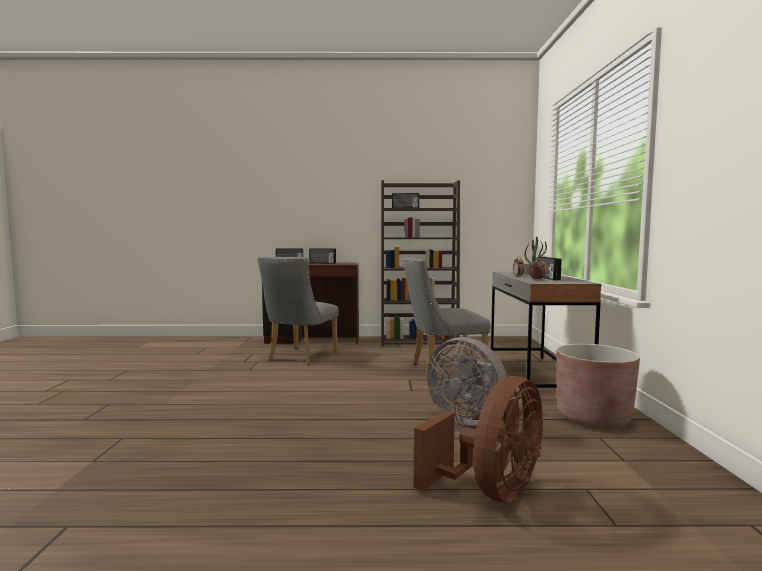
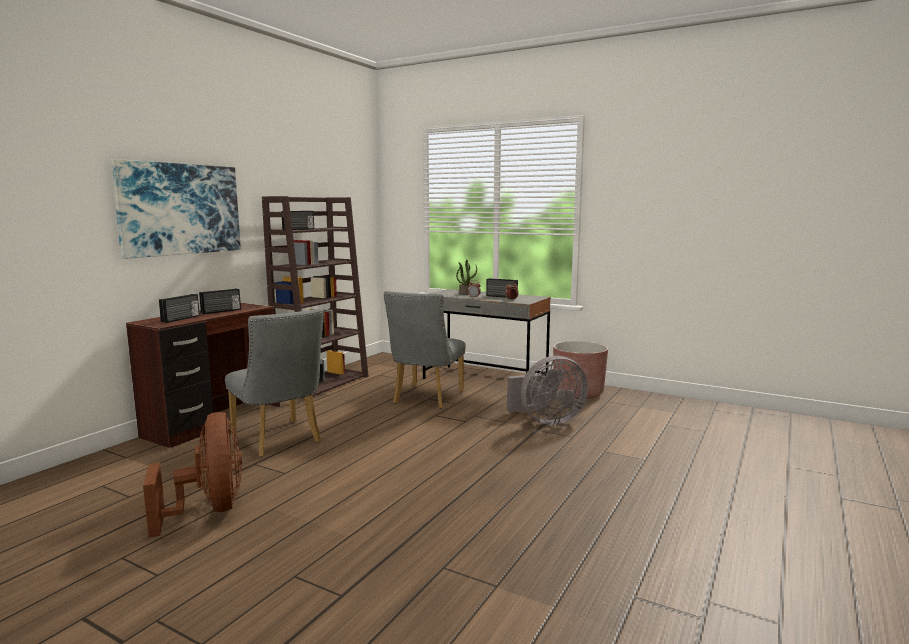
camera: 60 degrees left, 5 degrees up
(315, 193) = (180, 209): none -> picture
(492, 492) = (658, 444): brown fan -> brown fan (209, 510)

